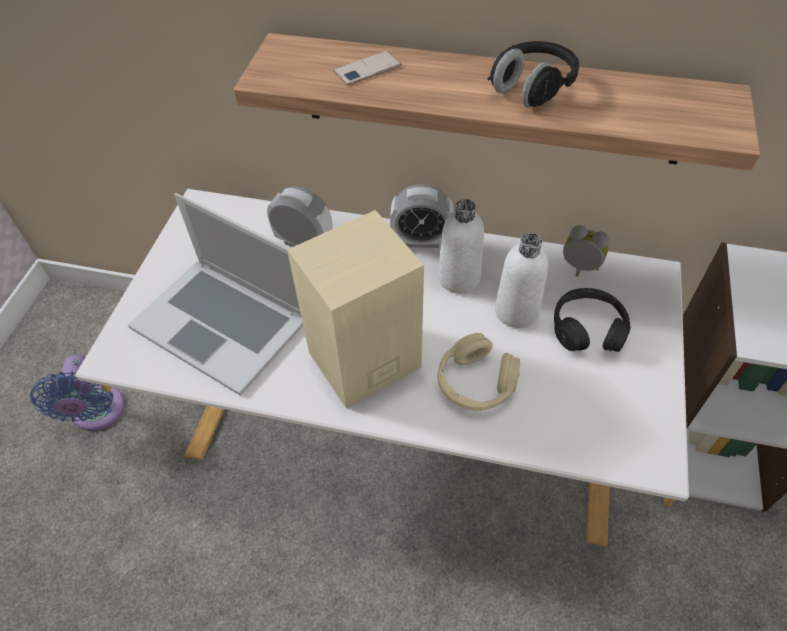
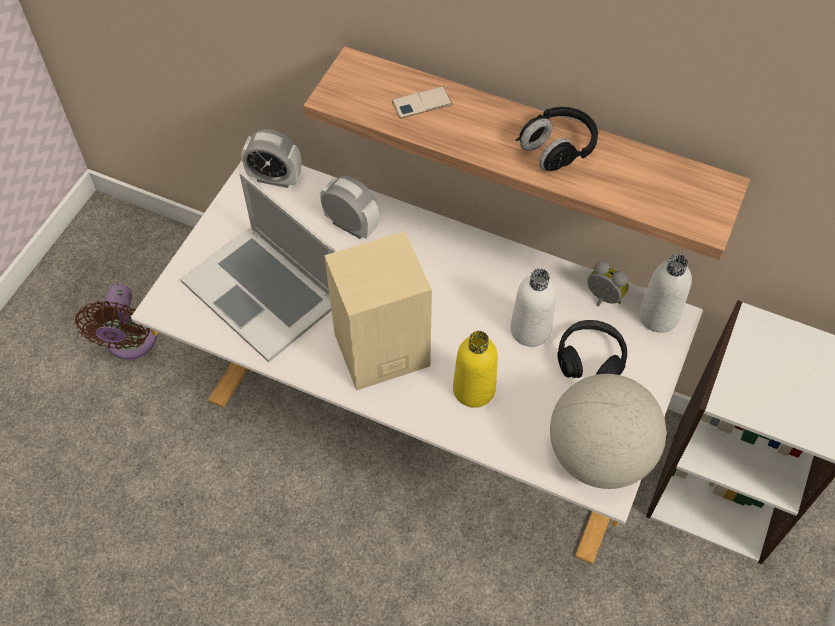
camera: 10 degrees right, 5 degrees up
(98, 414) = (130, 343): blue fan -> brown fan
(421, 241) = (461, 243): alarm clock -> alarm clock (275, 178)
(459, 278) = (486, 287): white bottle -> white bottle (658, 316)
(475, 383) = (474, 389): beige headphones -> yellow bottle
(633, 428) = (599, 454): none -> globe

